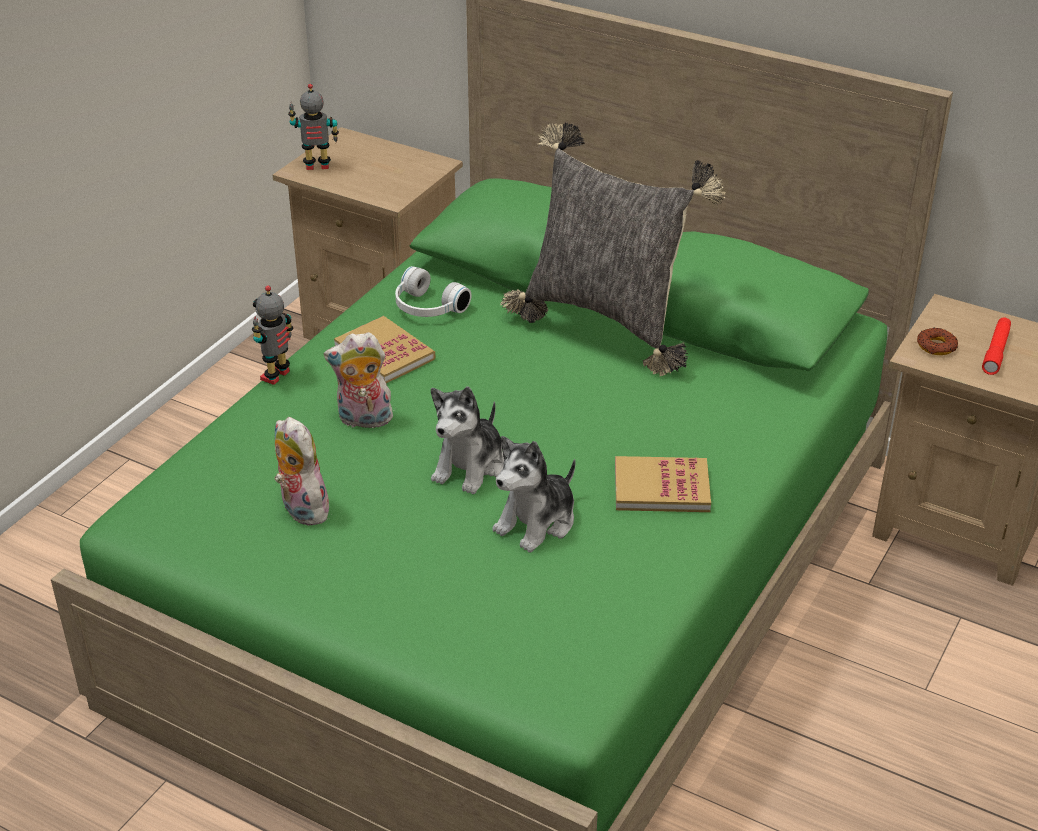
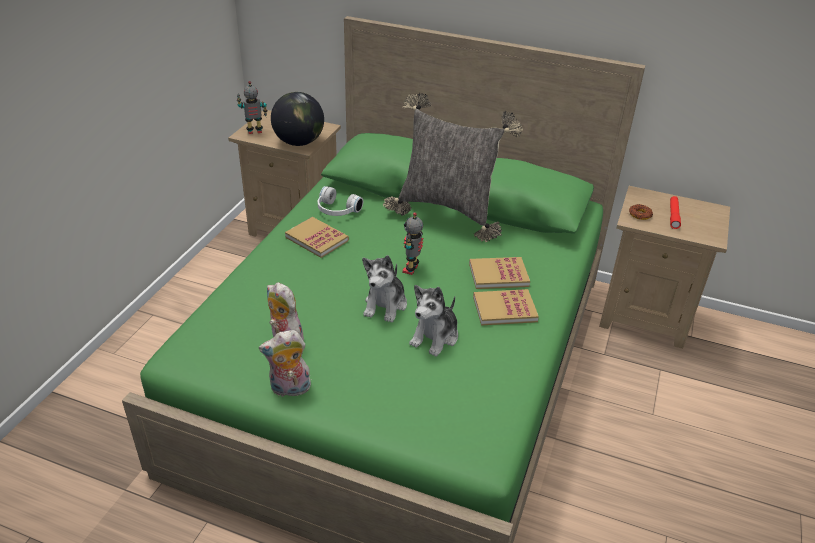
camera: 10 degrees left, 0 degrees up
(277, 376) = (252, 257): toy robot -> toy robot (411, 269)
(363, 420) = (313, 281): plush toy -> plush toy (289, 389)
(386, 189) = (299, 142): none -> globe
(667, 432) = (498, 275): none -> book

